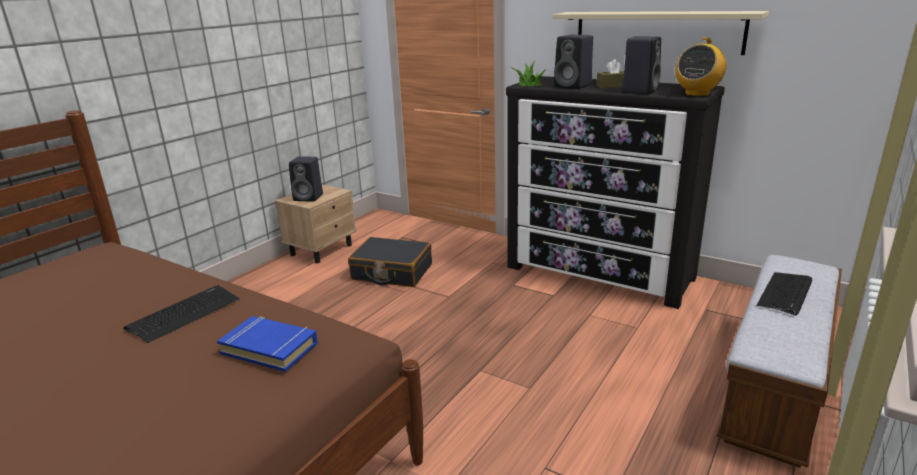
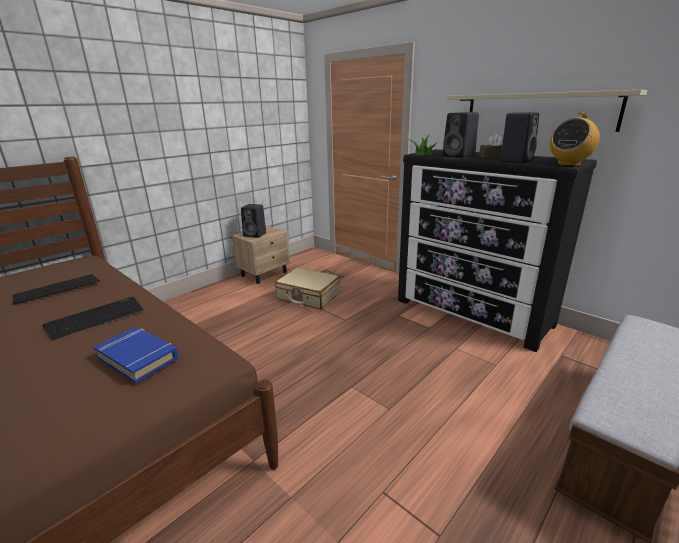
camera: 10 degrees right, 0 degrees up
(392, 272) = (308, 296): black suitcase -> beige suitcase
(785, 293) = (641, 356): keyboard -> keyboard (57, 289)

